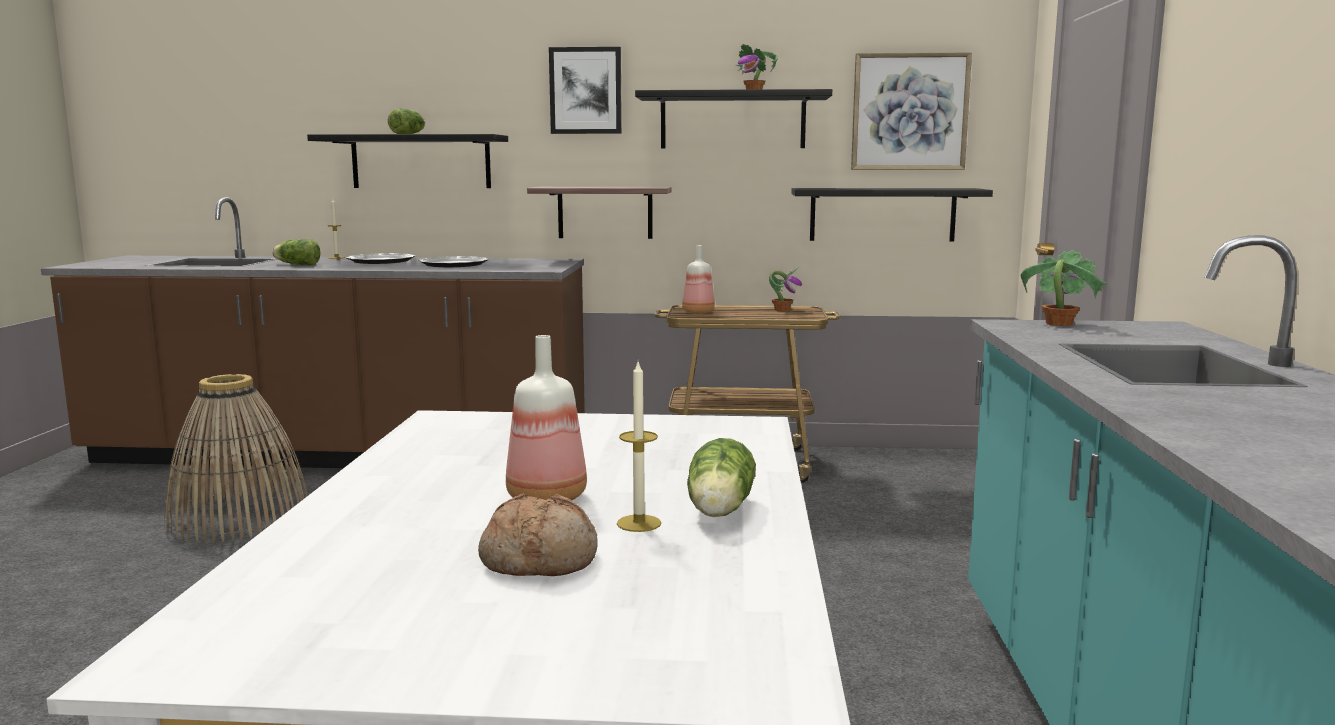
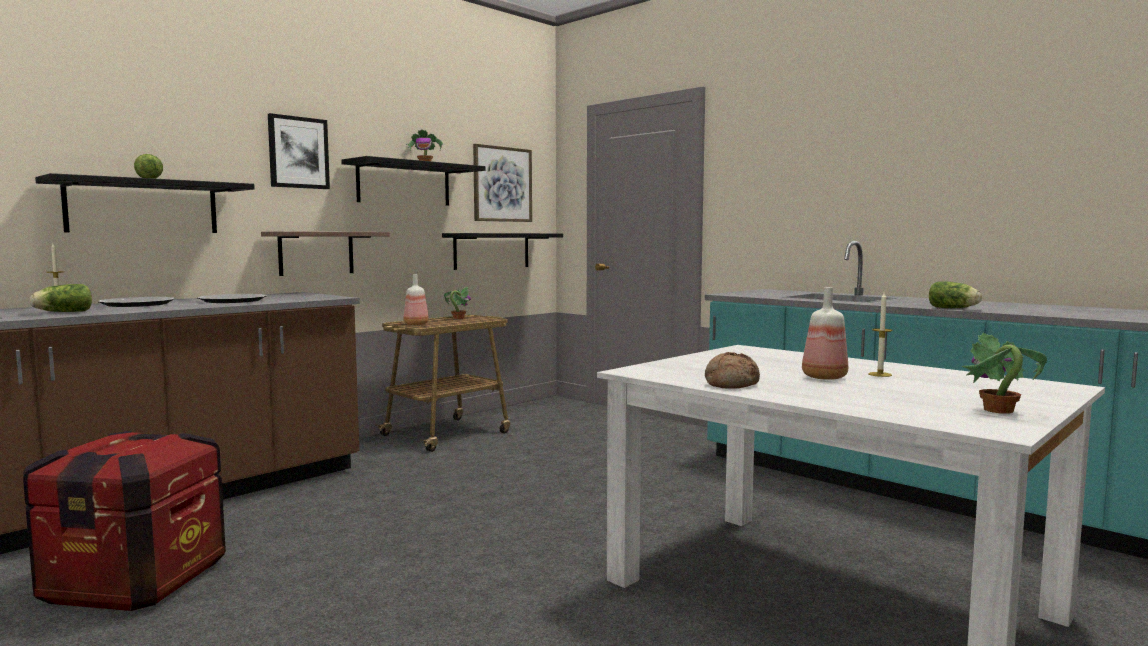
camera: 50 degrees left, 5 degrees down
(239, 516) = (135, 580): basket -> crate
(540, 559) = (915, 387): bread -> bread (730, 384)
(718, 512) = (877, 367): lettuce -> lettuce (954, 308)
(1057, 324) = (740, 292): potted plant -> potted plant (998, 410)

